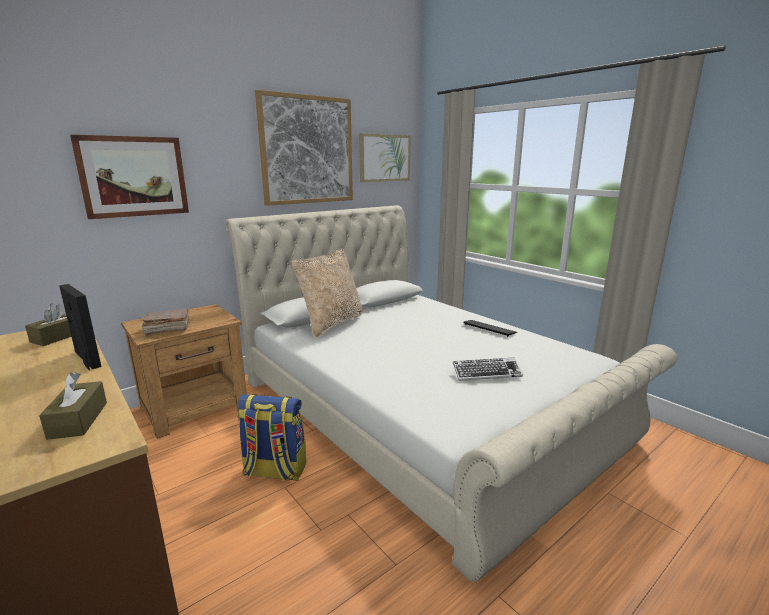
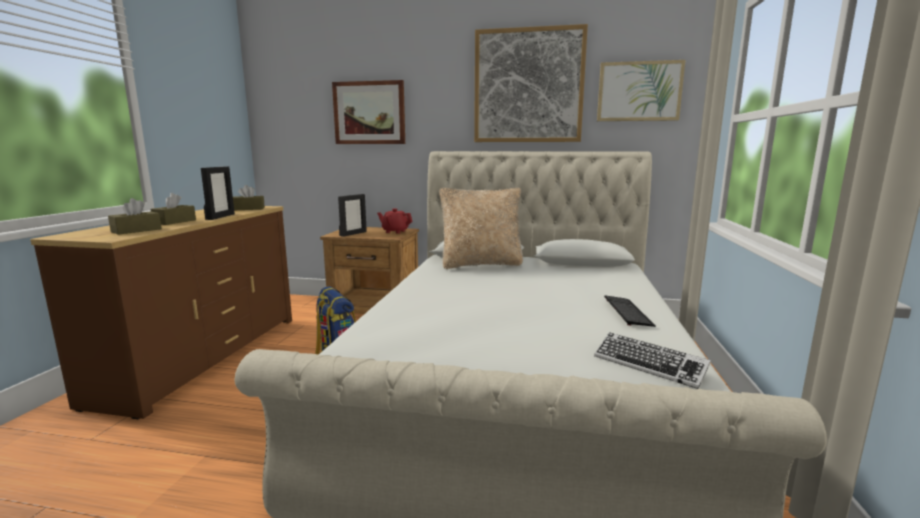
camera: 50 degrees right, 5 degrees down
(57, 389) = (175, 222): none -> brown tissue box
(167, 329) = (353, 233): brown book -> picture frame
(205, 314) = (395, 231): none -> red teapot
(486, 373) = (494, 337): keyboard -> keyboard (649, 365)

